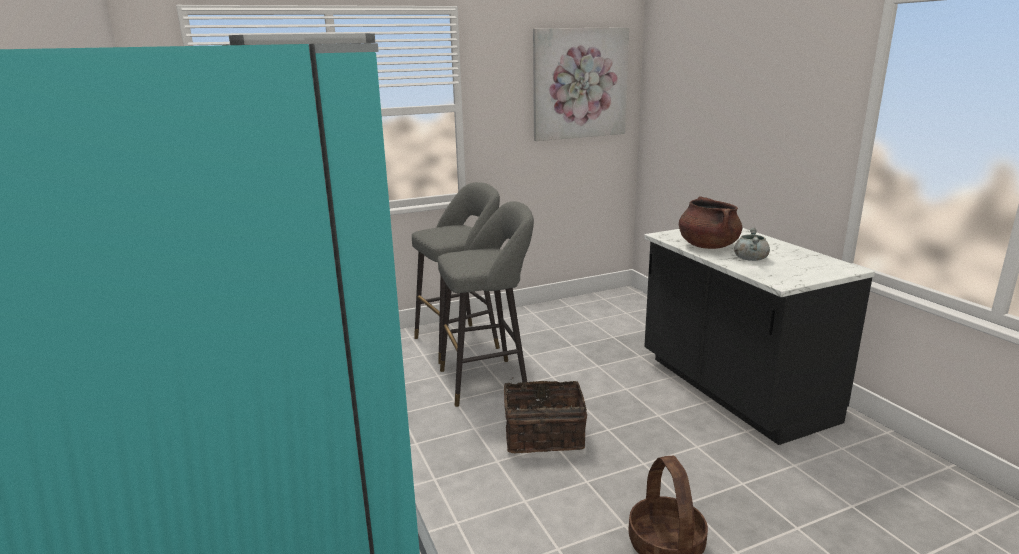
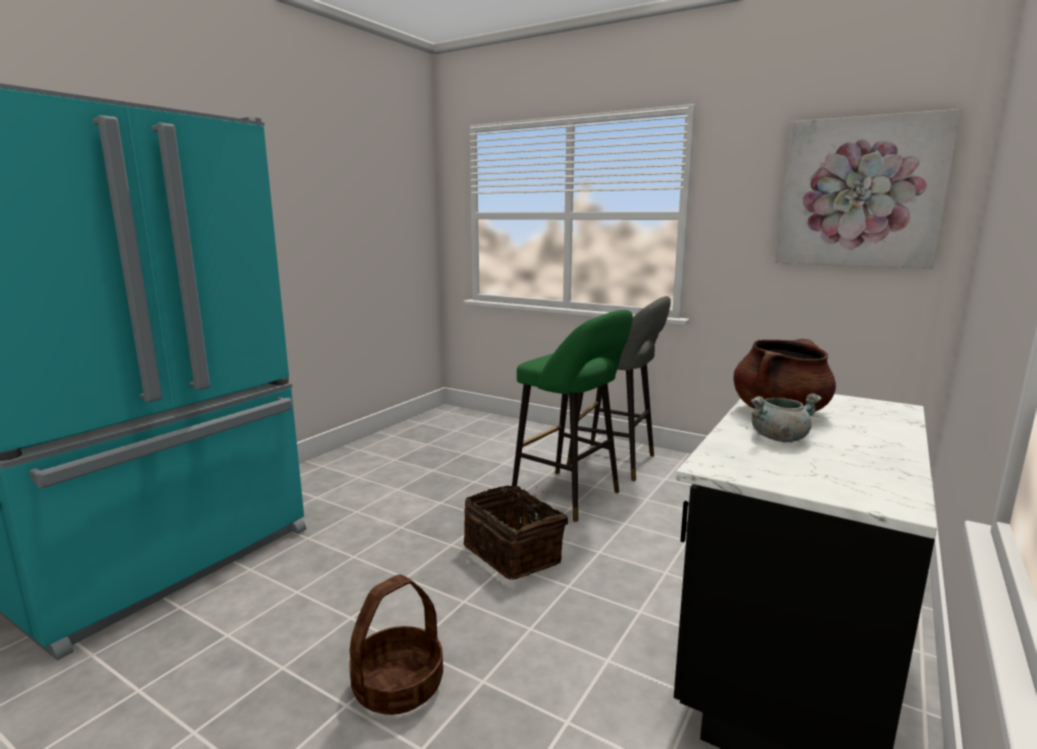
camera: 55 degrees right, 5 degrees down
(489, 380) = (571, 497): grey stool -> green stool

